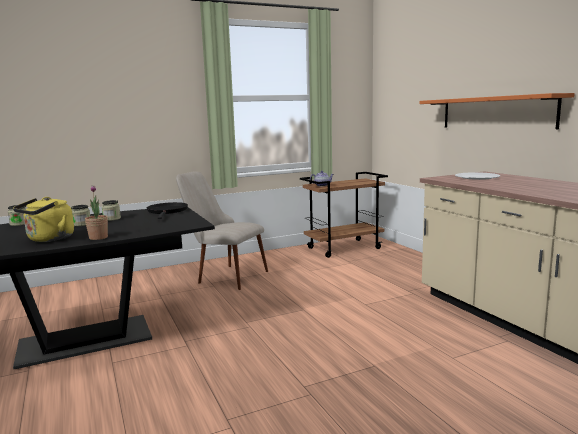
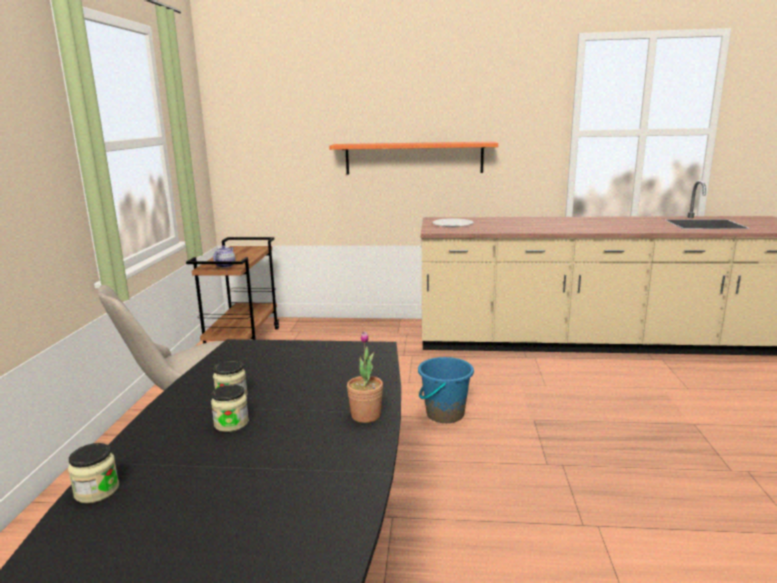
camera: 60 degrees left, 5 degrees up
(49, 239) = (315, 458): yellow kettle -> none
(167, 211) = (252, 354): black frying pan -> none
(333, 328) = (444, 414): none -> blue bucket

